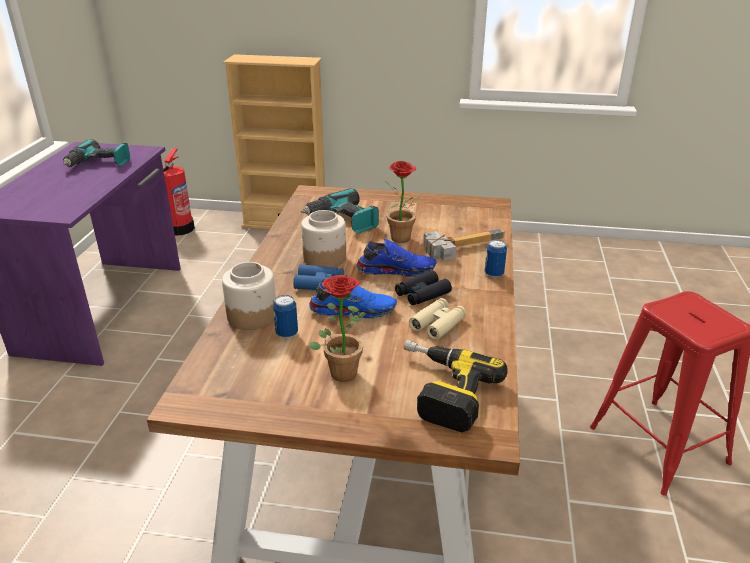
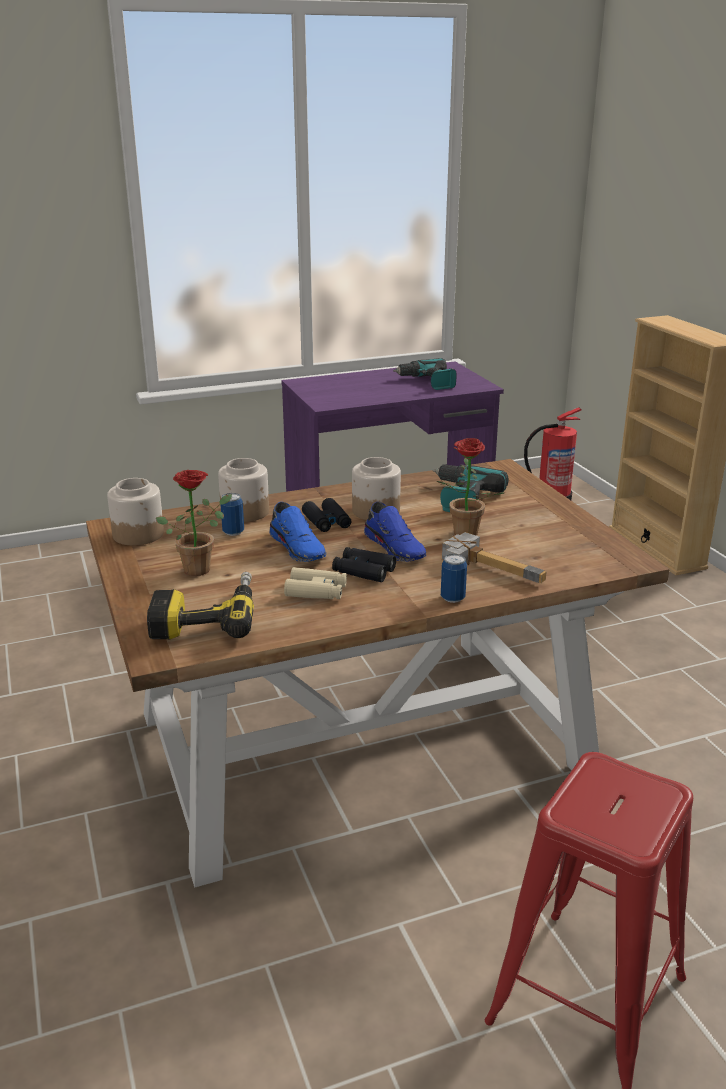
camera: 60 degrees right, 5 degrees down
(227, 389) = (138, 534): none -> jar
(319, 283) = (327, 522): blue binoculars -> black binoculars

